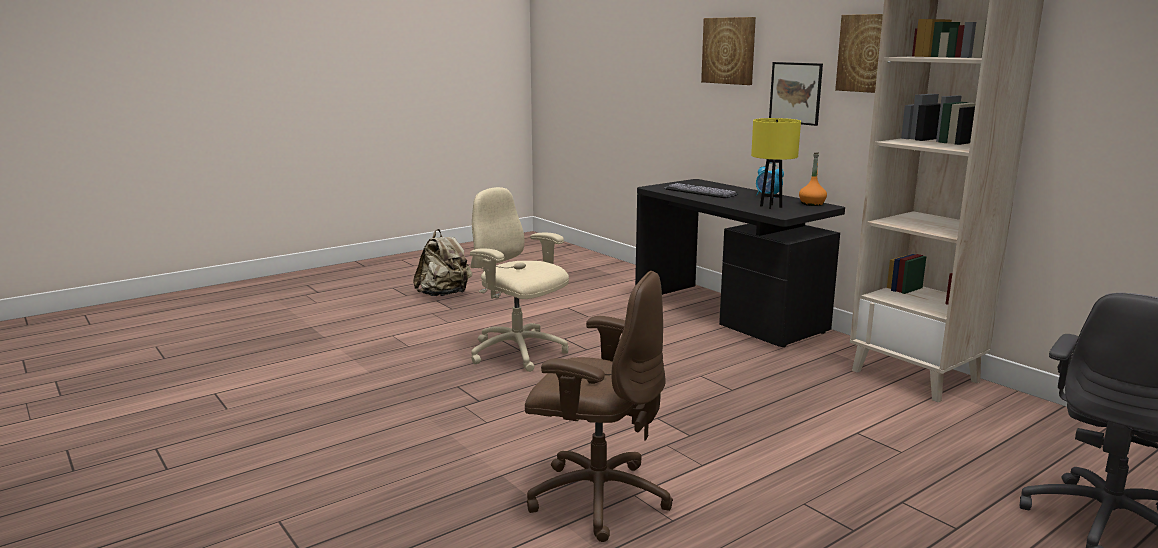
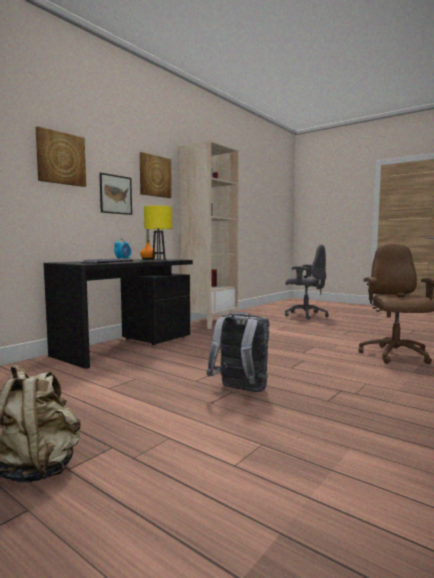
camera: 105 degrees left, 10 degrees down
(518, 353) = (240, 391): beige office chair -> grey backpack

